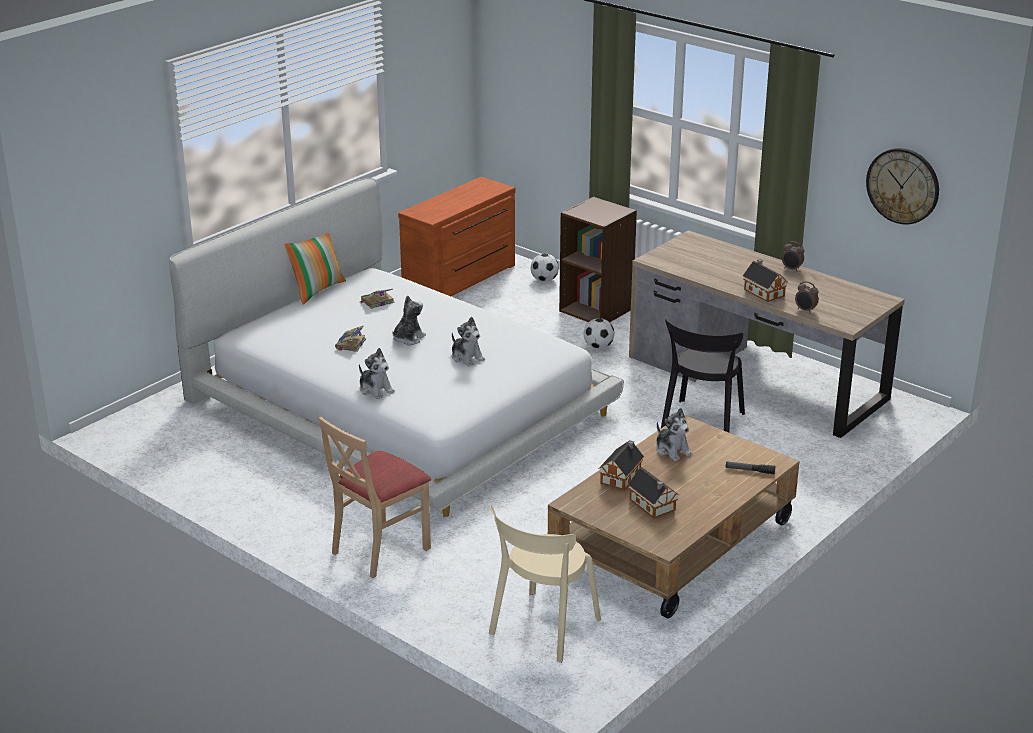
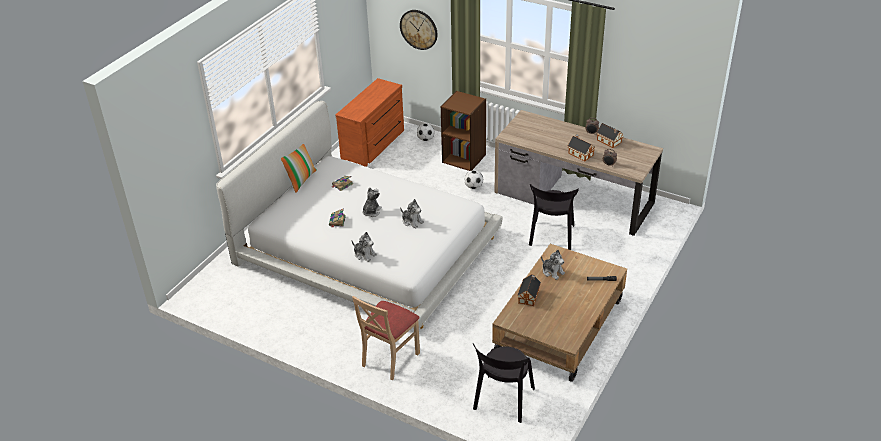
camera: 10 degrees left, 10 degrees up
(542, 629) = (503, 401): beige chair -> black chair
(653, 505) = (553, 315): toy house -> toy house (609, 141)
(903, 185) = (658, 82): wall clock -> wall clock (419, 29)

